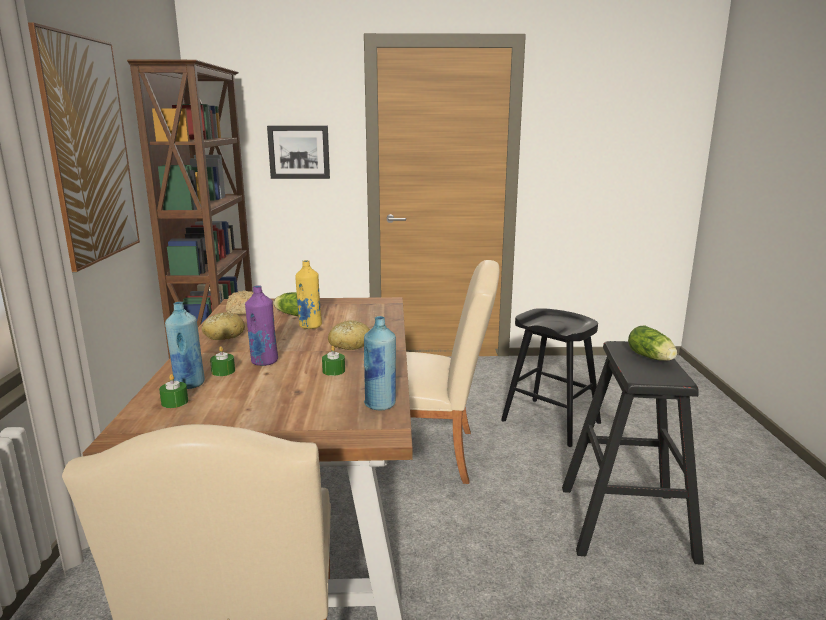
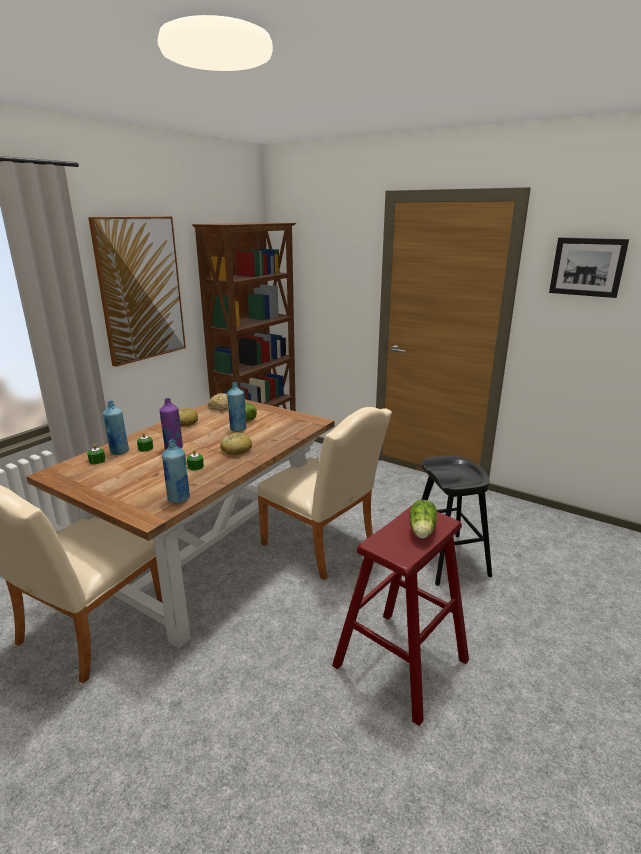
camera: 35 degrees right, 5 degrees up
(299, 152) = (333, 287): picture -> picture (587, 267)
(310, 326) = (238, 429): yellow bottle -> blue bottle
(626, 523) = (400, 663): black stool -> red stool

